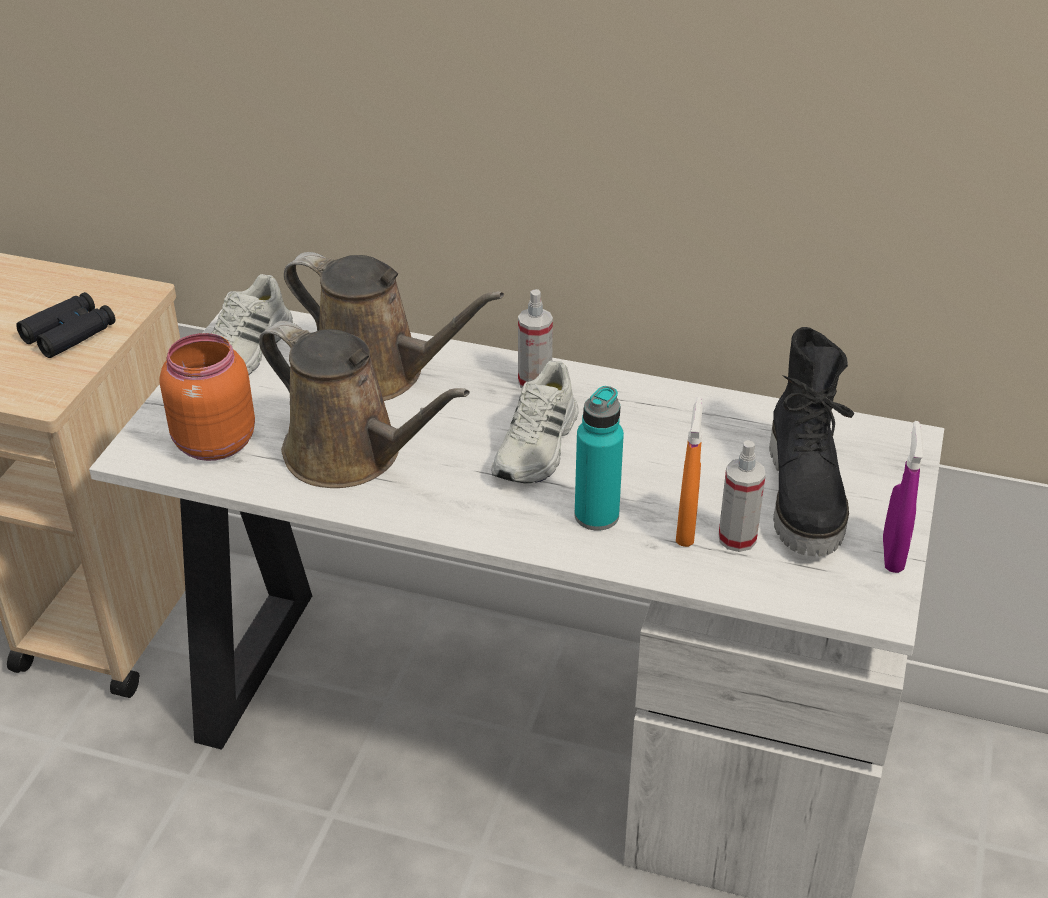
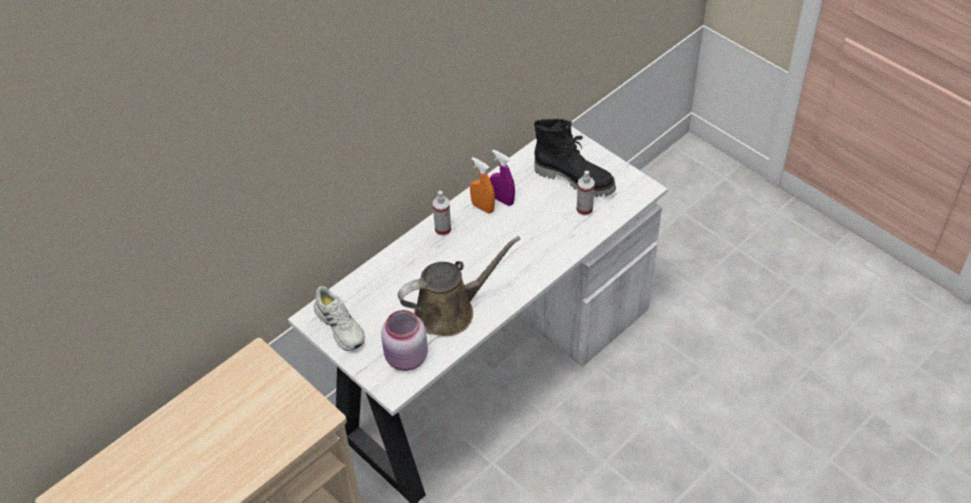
camera: 60 degrees left, 10 degrees up
(69, 333) = (272, 392): black binoculars -> none
(212, 443) = (406, 359): orange jar -> pink jar
(378, 374) = (396, 281): brown watering can -> none
(538, 446) = (488, 246): white shoe -> none
(596, 516) = (544, 245): turquoise bottle -> none
(686, 529) = (570, 222): orange spray bottle -> orange spray bottle (482, 207)
(892, 555) = (621, 170): purple spray bottle -> purple spray bottle (502, 200)

